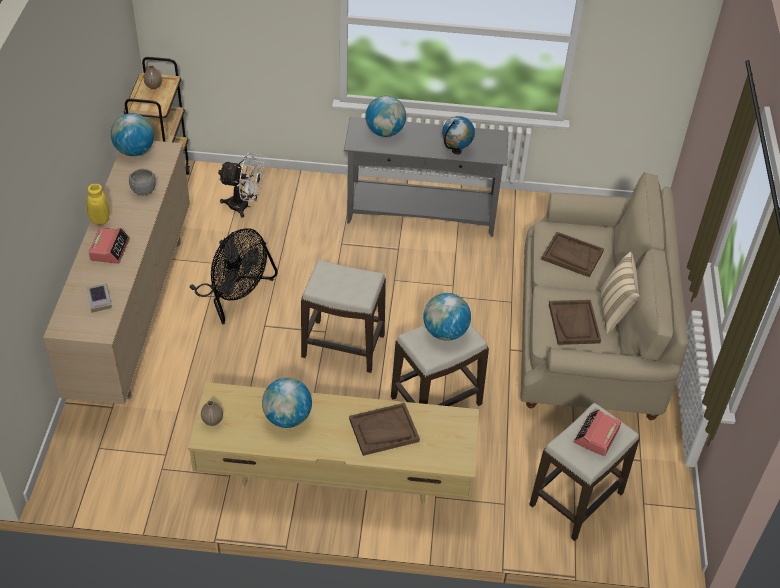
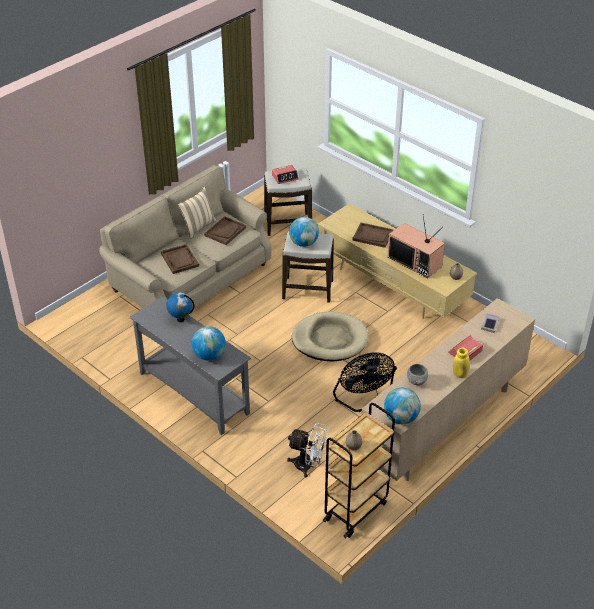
camera: 140 degrees left, 5 degrees down
(244, 206) = (308, 466): white fan -> white fan turned 150 degrees clockwise
(287, 418) = (415, 261): globe -> television
(343, 346) = (330, 339): stool -> beige dog bed

